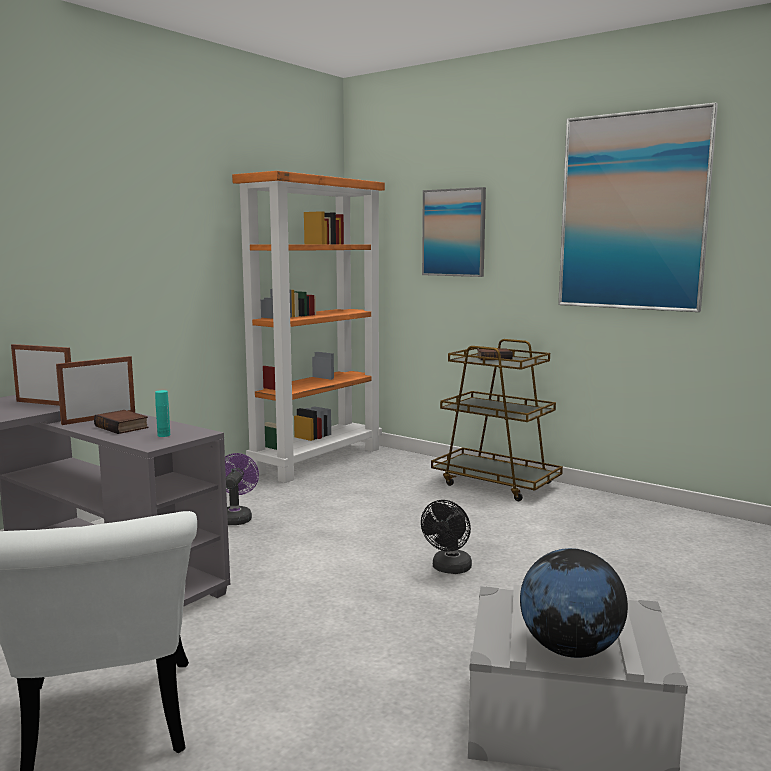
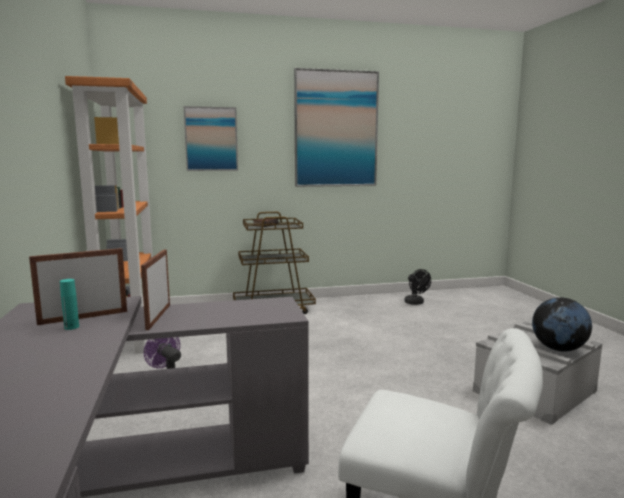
camera: 50 degrees left, 0 degrees up
(123, 427) = (209, 314): book -> none
(163, 435) = (266, 309): turquoise bottle -> turquoise bottle (71, 327)
(449, 569) = (359, 357): black fan -> black fan (416, 303)

